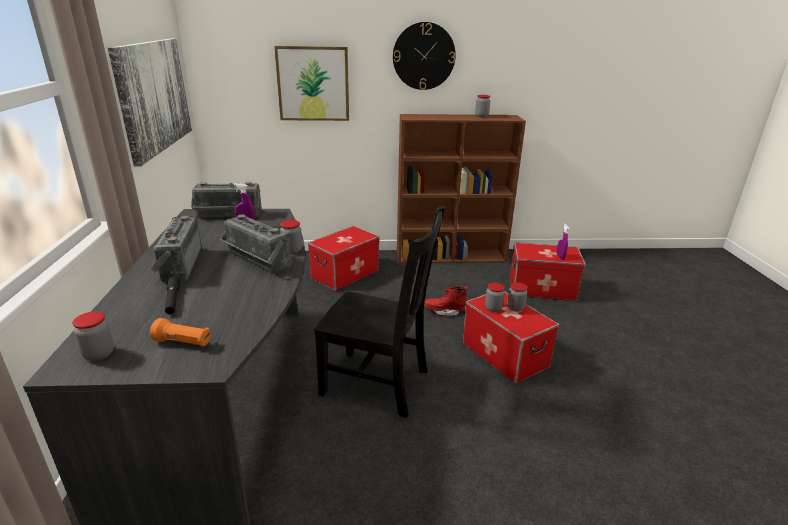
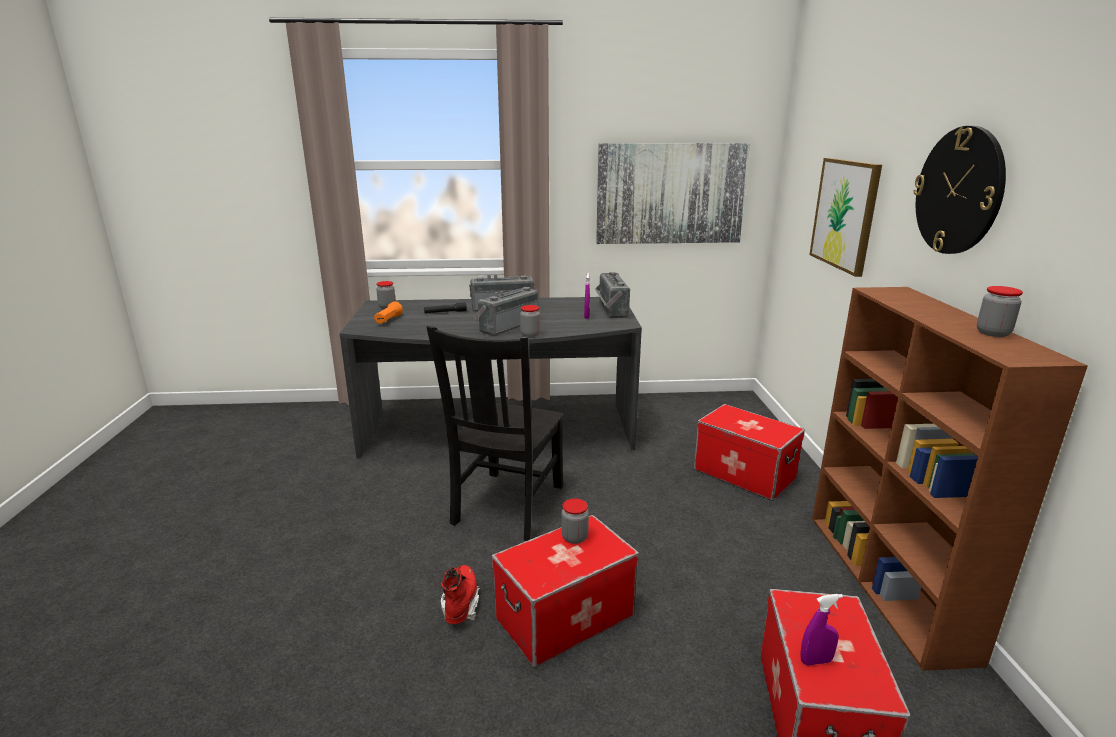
camera: 90 degrees right, 5 degrees down
(444, 311) = (673, 562): red boot -> red boot (460, 604)
(515, 308) = (578, 559): jar -> none

